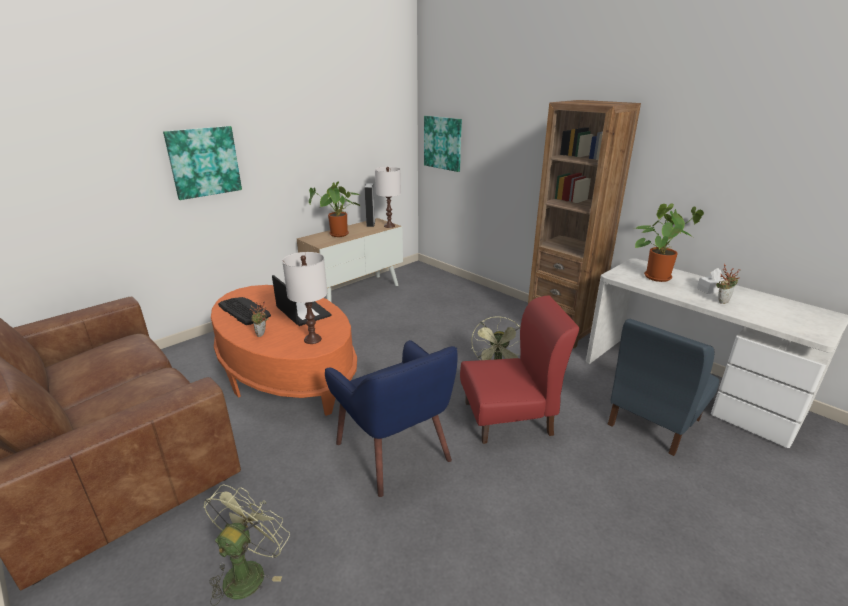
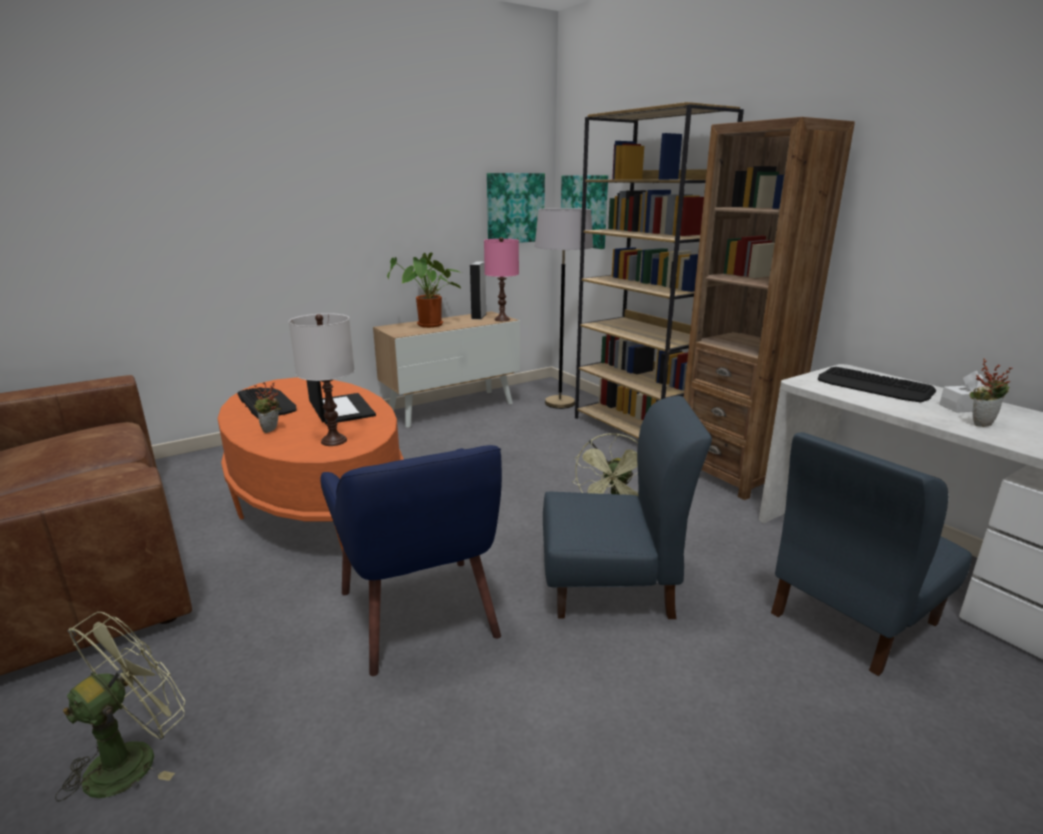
camera: 10 degrees right, 5 degrees down
(204, 162) = (248, 212): picture -> picture (515, 208)
(389, 226) = (502, 319): white table lamp -> pink table lamp
(432, 282) = (559, 403): none -> grey floor lamp
(491, 300) = (637, 430): none -> brown bookcase
(508, 418) = (610, 586): red chair -> blue chair
(656, 276) = (874, 386): potted plant -> keyboard

